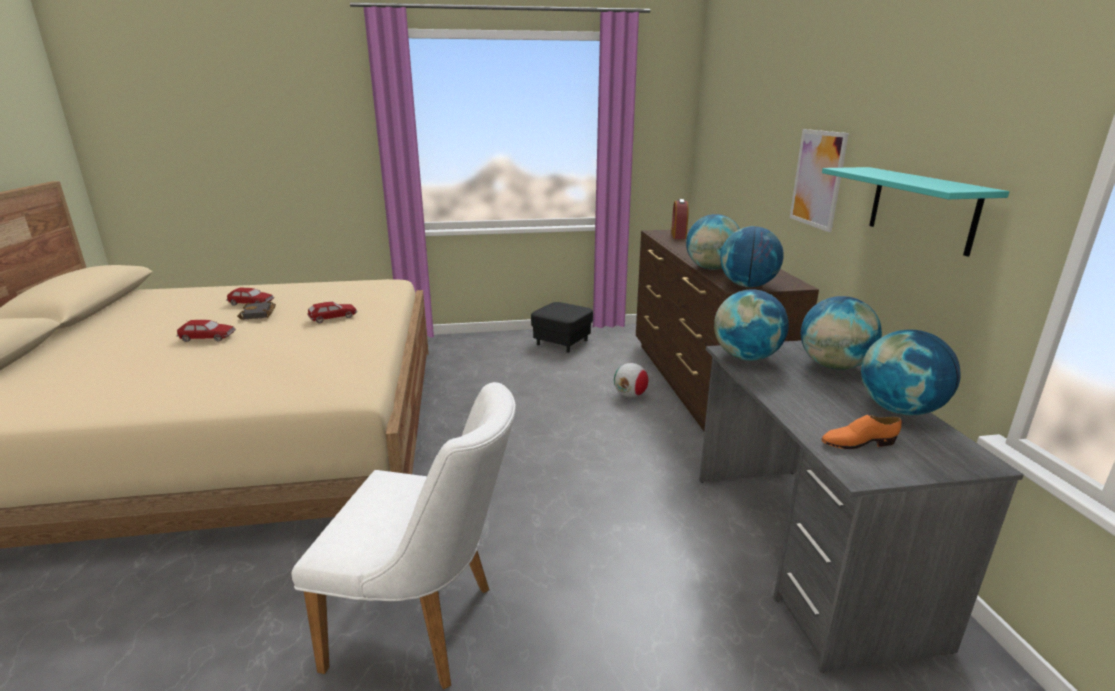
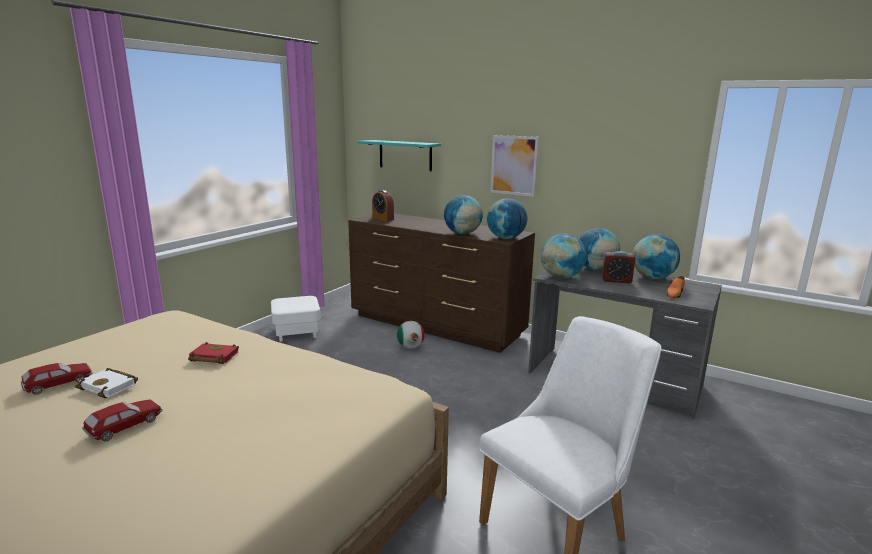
camera: 50 degrees left, 5 degrees down
(259, 314) = (110, 386): black book -> white book
(333, 318) = (212, 357): toy car -> red book
(562, 342) = (296, 332): black ottoman -> white ottoman
(817, 390) = (616, 280): none -> alarm clock
(921, 208) = (609, 175): turquoise shelf -> turquoise shelf (405, 155)

